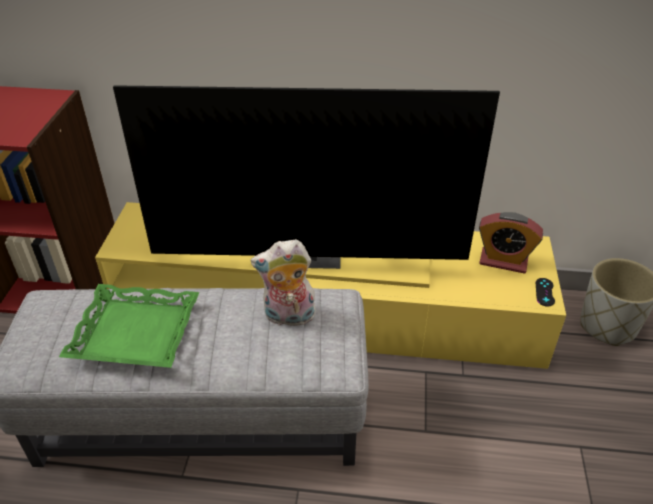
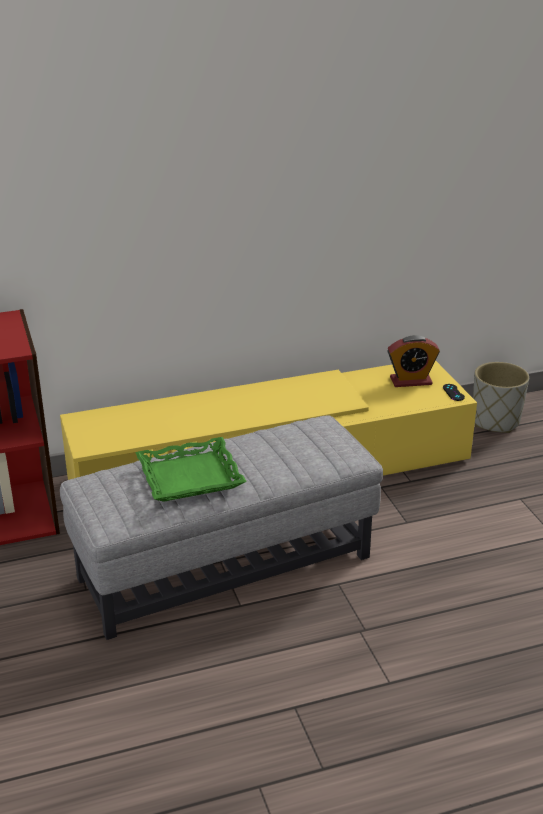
camera: 25 degrees left, 10 degrees down
(288, 317) = (297, 439): plush toy -> none
(312, 254) = (262, 411): television -> none

